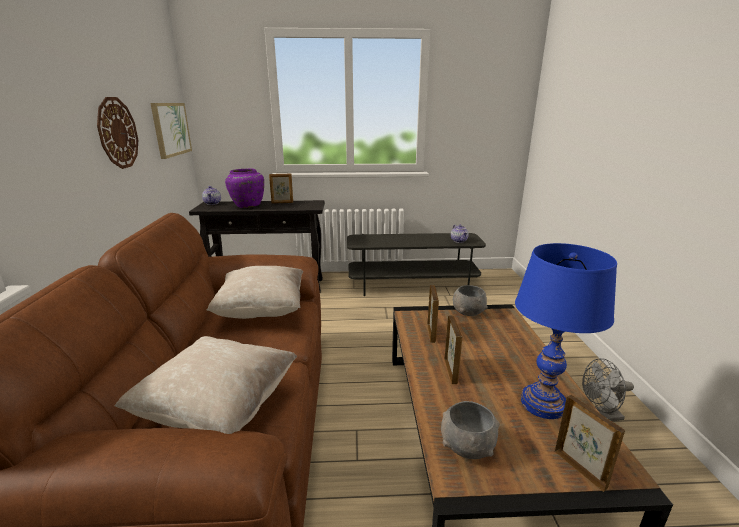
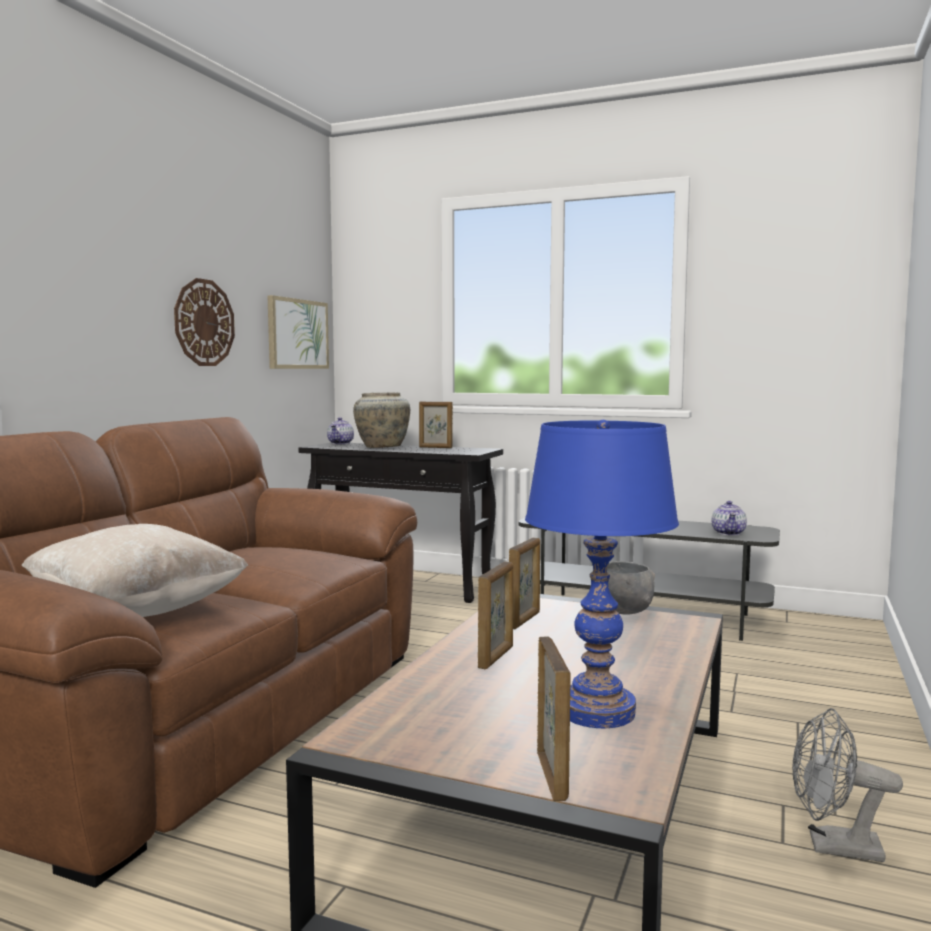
camera: 25 degrees right, 15 degrees down
(247, 205) = (382, 447): purple vase -> beige vase
(262, 311) = (293, 554): beige pillow -> none
(466, 446) = (410, 720): grey bowl -> none

